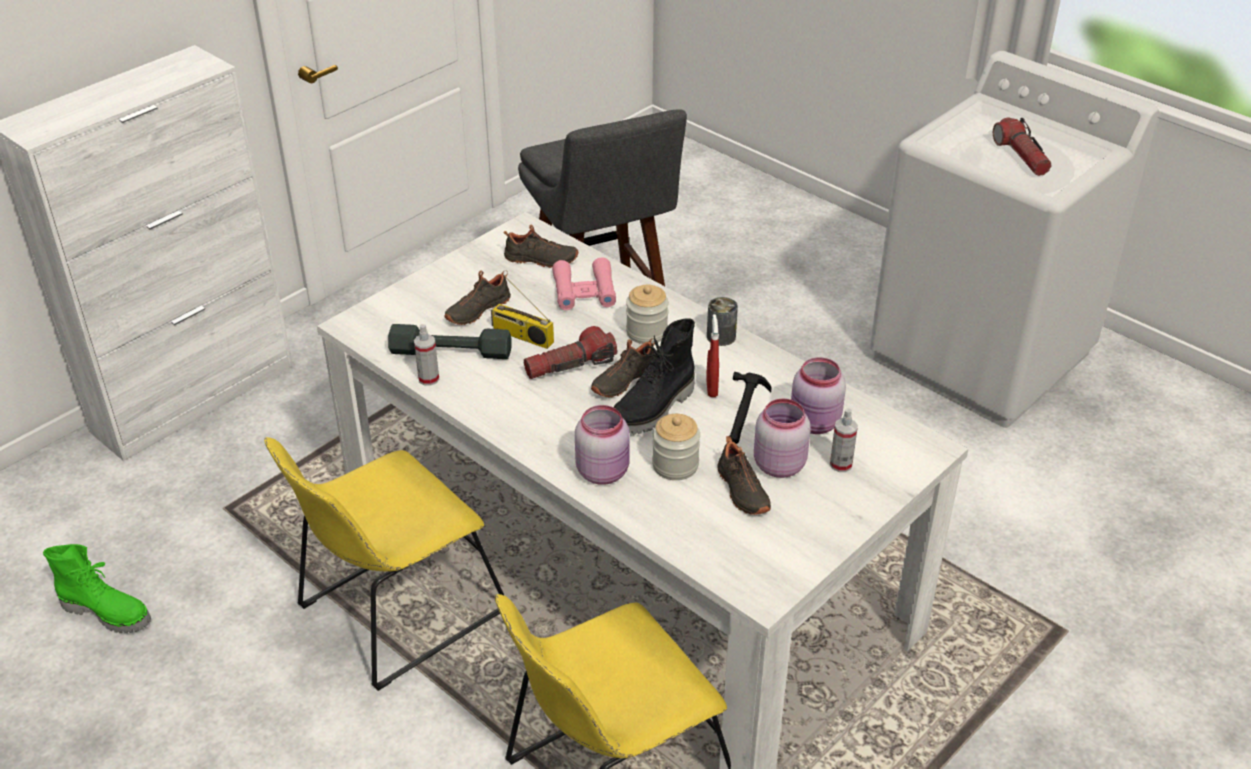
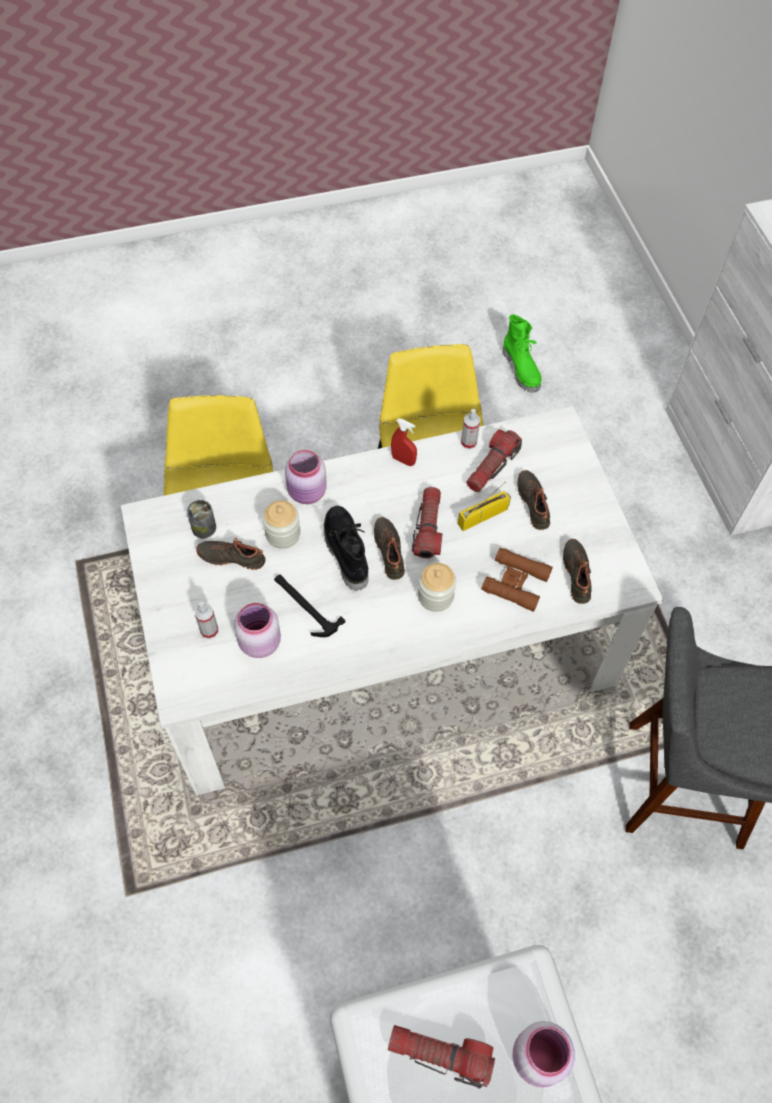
camera: 120 degrees right, 20 degrees up
(108, 612) = (522, 369): green boot -> green boot turned 75 degrees counterclockwise
(451, 351) = (492, 467): grey dumbbell -> flashlight
(540, 260) = (578, 574): black shoe -> black shoe turned 135 degrees clockwise
(584, 291) = (515, 582): pink binoculars -> brown binoculars
(712, 388) = (342, 600): red spray bottle -> red spray bottle (403, 460)
(721, 336) = (397, 643): can -> can (204, 528)
(777, 464) = (238, 592): pink jar -> pink jar (539, 1056)

